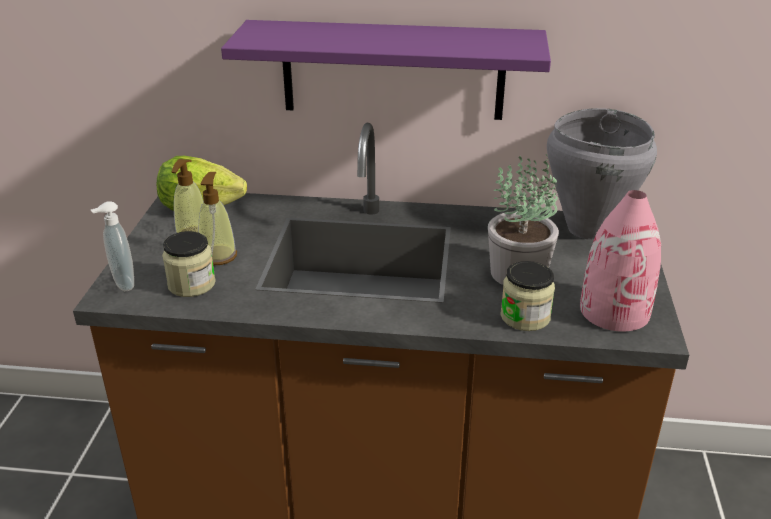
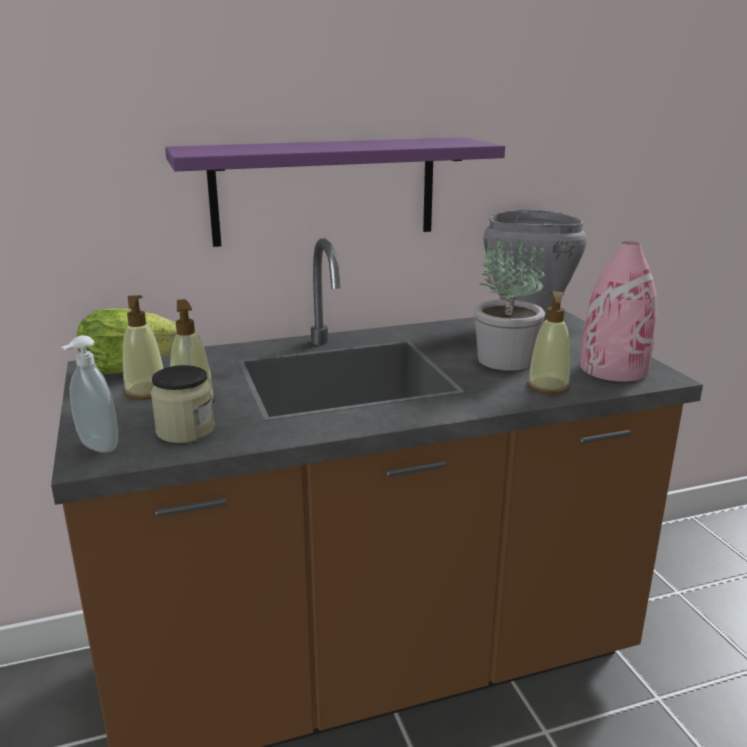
camera: 25 degrees left, 10 degrees down
(525, 317) = (548, 387): jar -> soap dispenser

